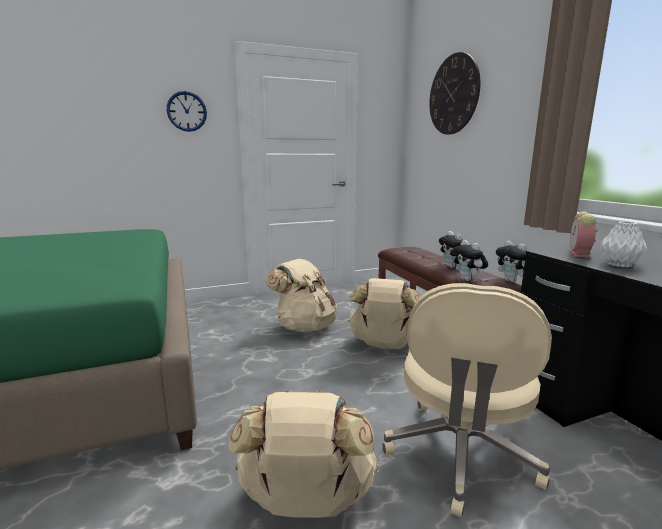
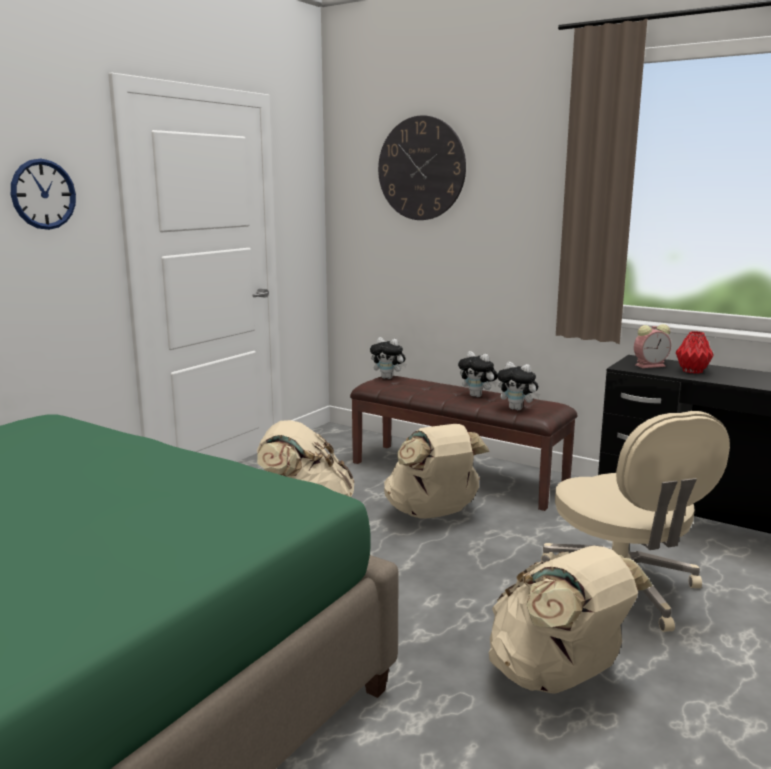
camera: 35 degrees left, 0 degrees up
(512, 281) = (556, 401): plush toy -> plush toy (388, 378)
(580, 254) = (651, 365): alarm clock -> alarm clock turned 90 degrees counterclockwise
(620, 265) = (693, 371): white vase -> red vase

